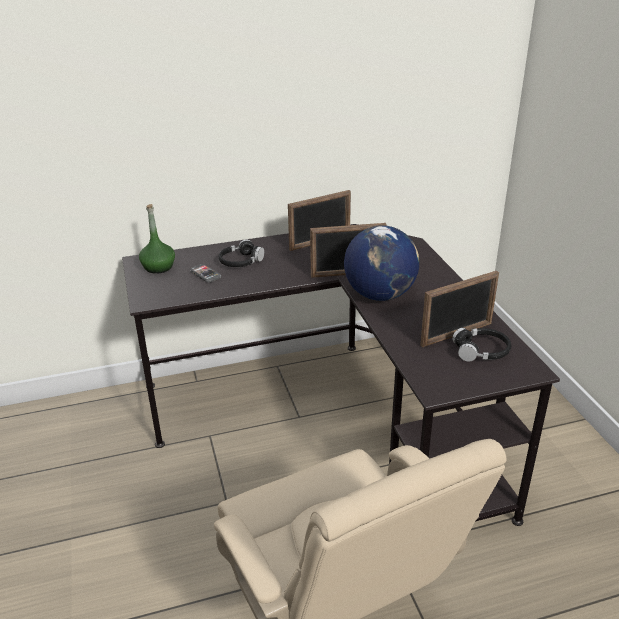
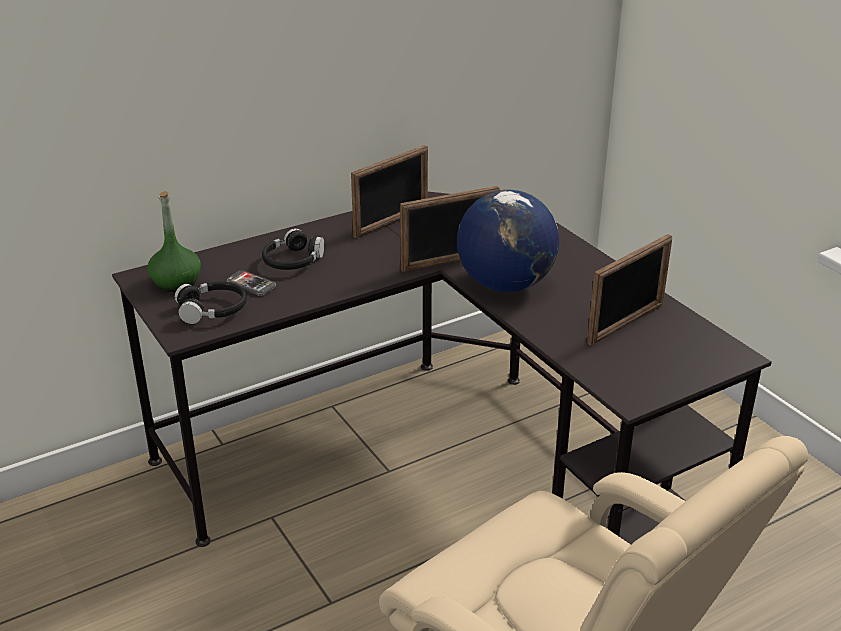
camera: 15 degrees left, 0 degrees up
(481, 351) = (665, 341): black headphones -> black headphones (213, 310)

